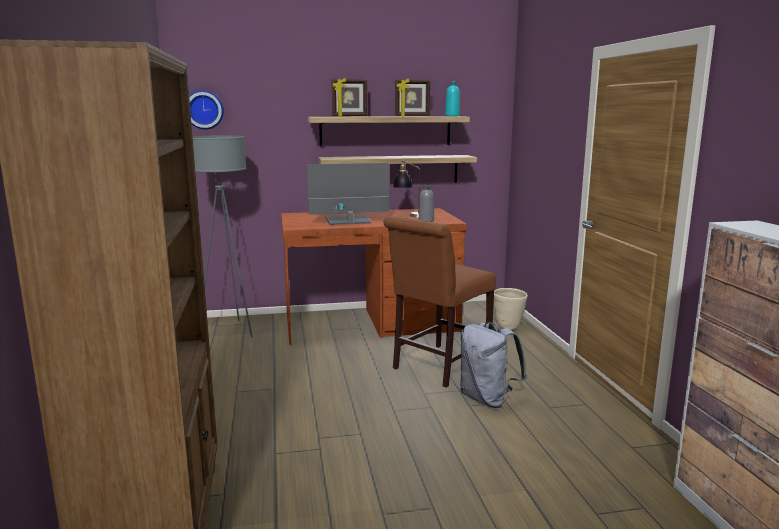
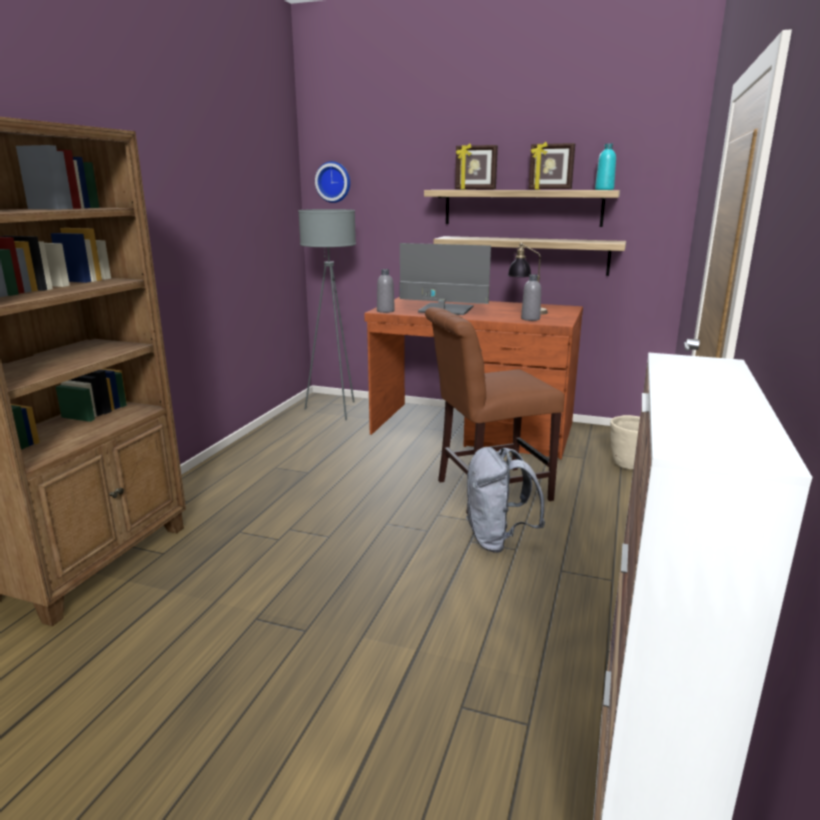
camera: 30 degrees right, 5 degrees up
(299, 226) = (385, 311): none -> grey bottle

